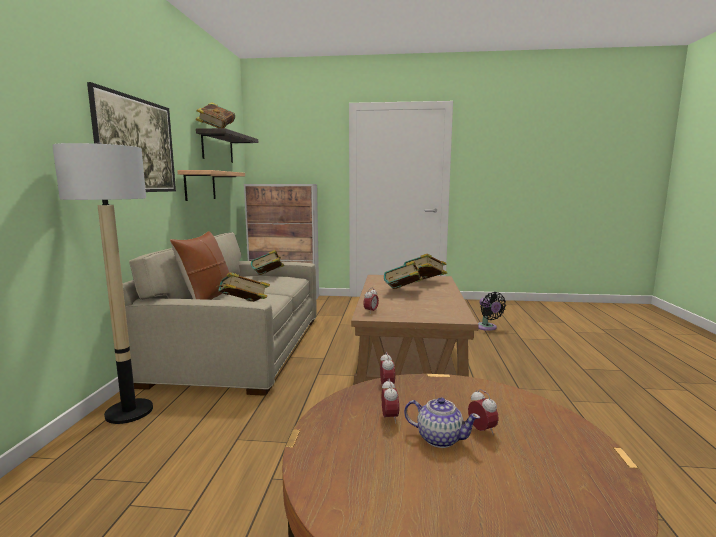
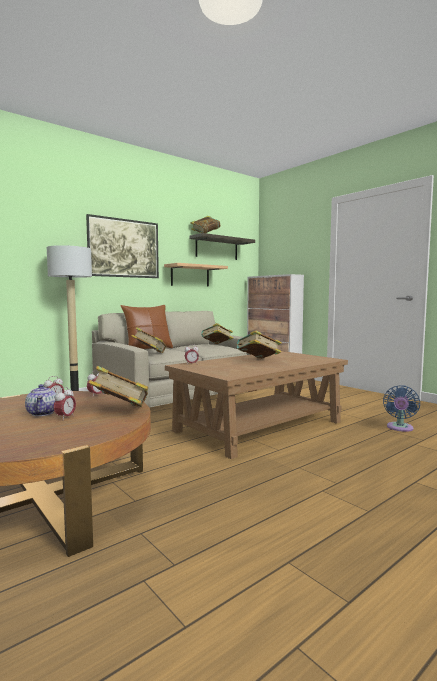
camera: 45 degrees right, 5 degrees down
(424, 282) = (302, 359): book -> book (120, 411)
(487, 327) = (399, 428): black fan -> blue fan

